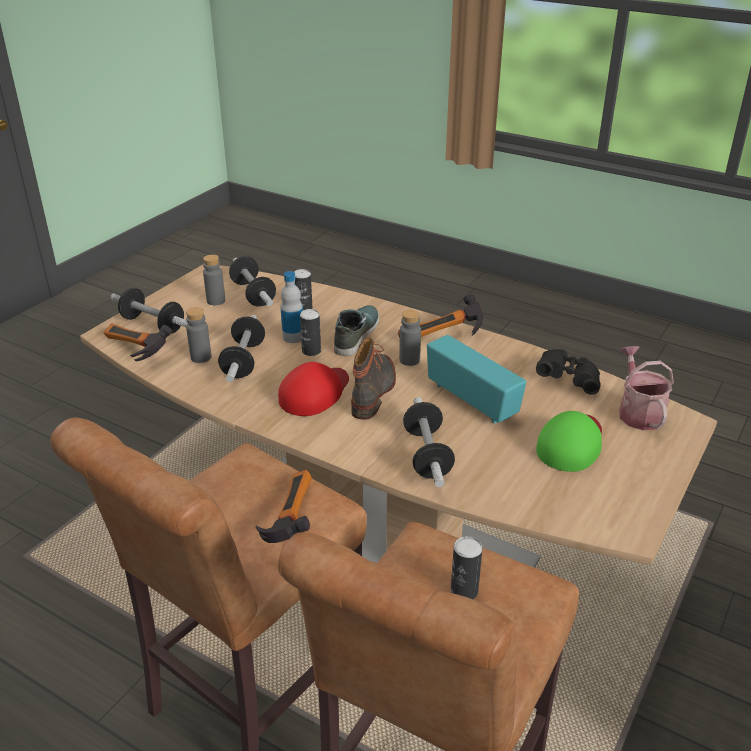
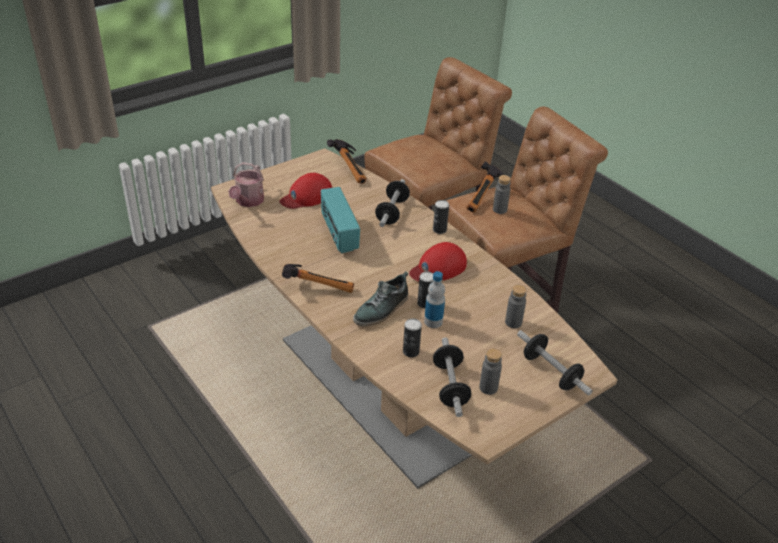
camera: 160 degrees left, 5 degrees up
(132, 352) = (569, 344): hammer -> hammer (352, 169)
(243, 361) = (480, 309): dumbbell -> none
(374, 391) = (398, 258): boot -> none
(409, 360) = (357, 275): grey bottle -> grey bottle (499, 209)
(464, 591) = (419, 153): can -> can (439, 230)
(568, 380) = (264, 230): black binoculars -> none
(571, 444) = (307, 196): green cap -> red cap

